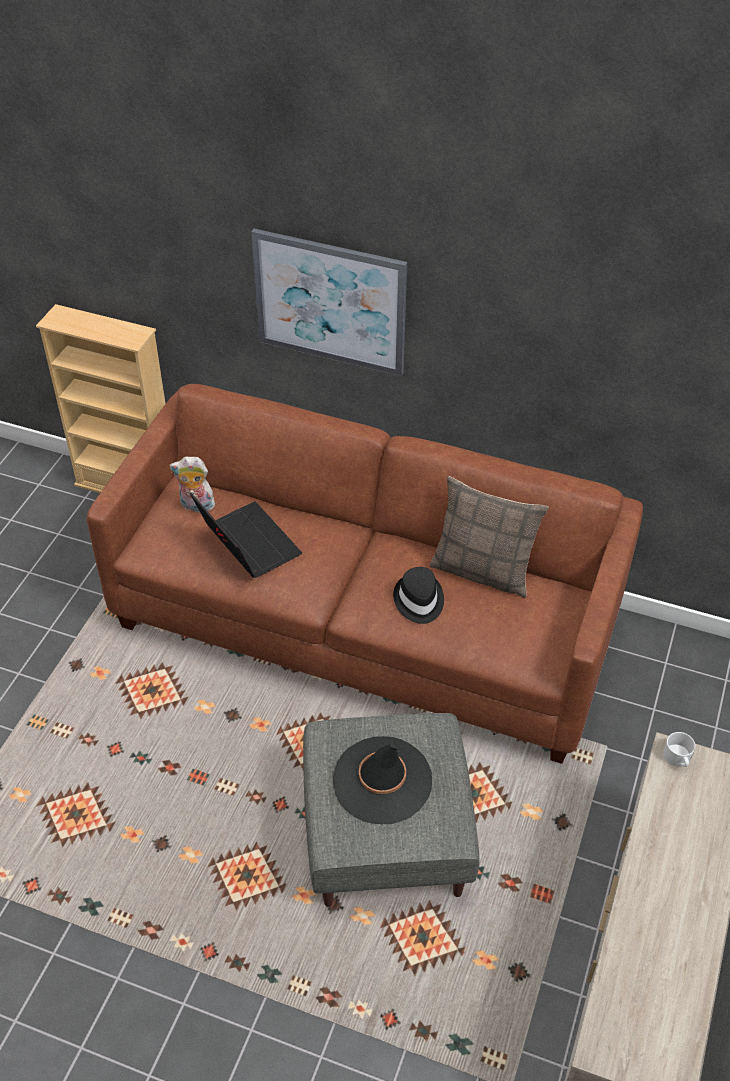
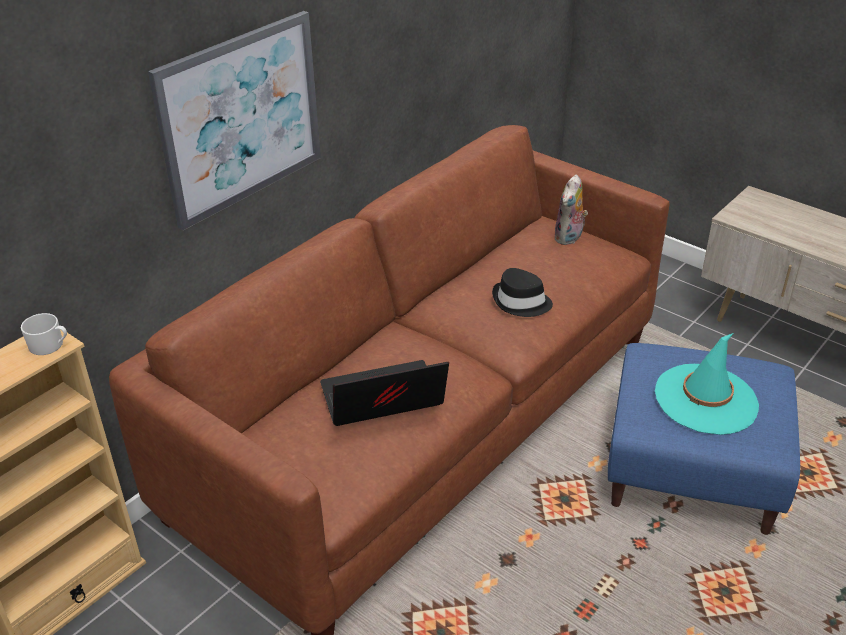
camera: 70 degrees left, 10 degrees down
(196, 506) = (286, 438): plush toy -> plush toy (569, 239)
(382, 780) = (706, 399): black hat -> turquoise hat
(387, 835) = (692, 470): grey ottoman -> blue ottoman
(483, 570) = (498, 259): pillow -> none
(678, 759) = (741, 215): white mug -> white mug (50, 345)

